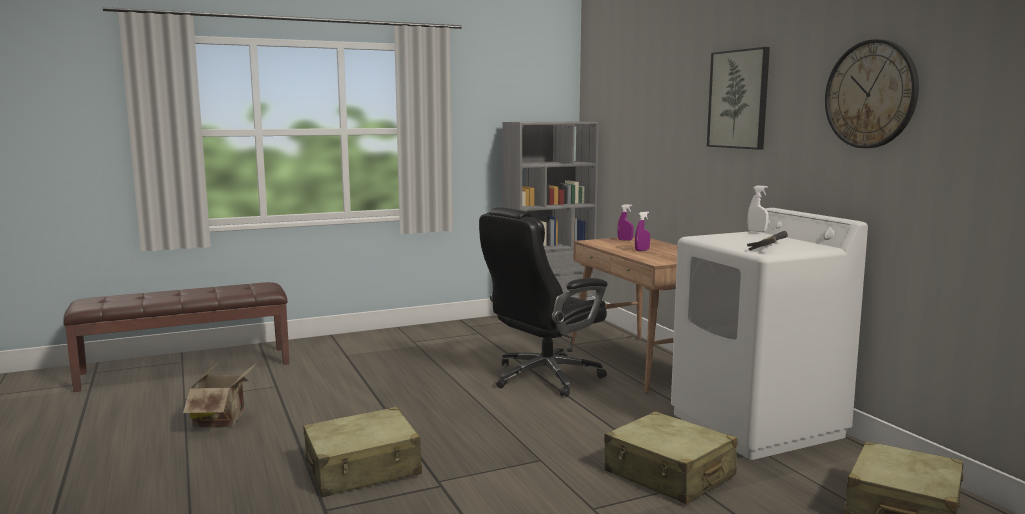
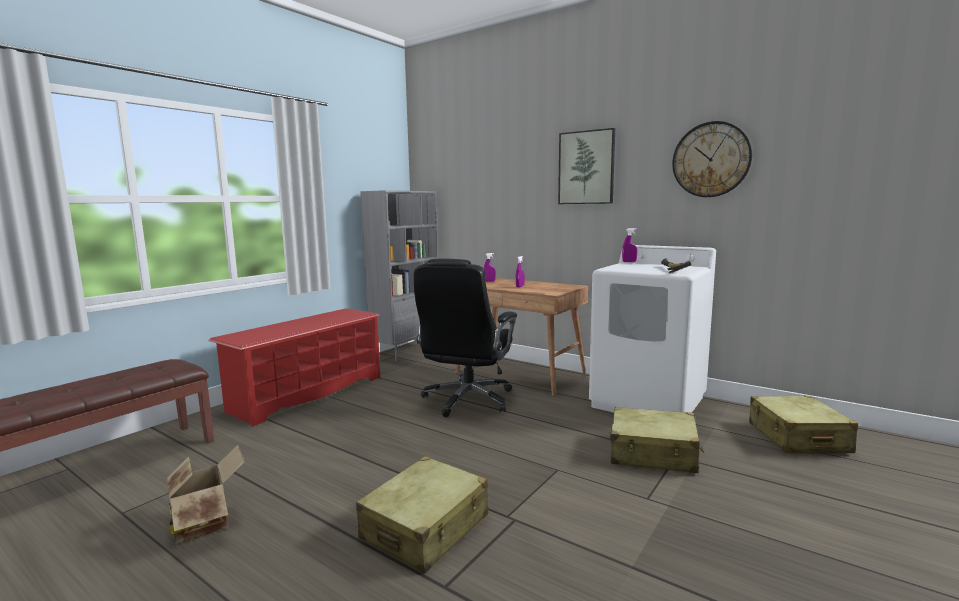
camera: 30 degrees left, 0 degrees up
(403, 340) = (308, 393): none -> red shoe rack
(757, 231) = (629, 262): white spray bottle -> purple spray bottle

